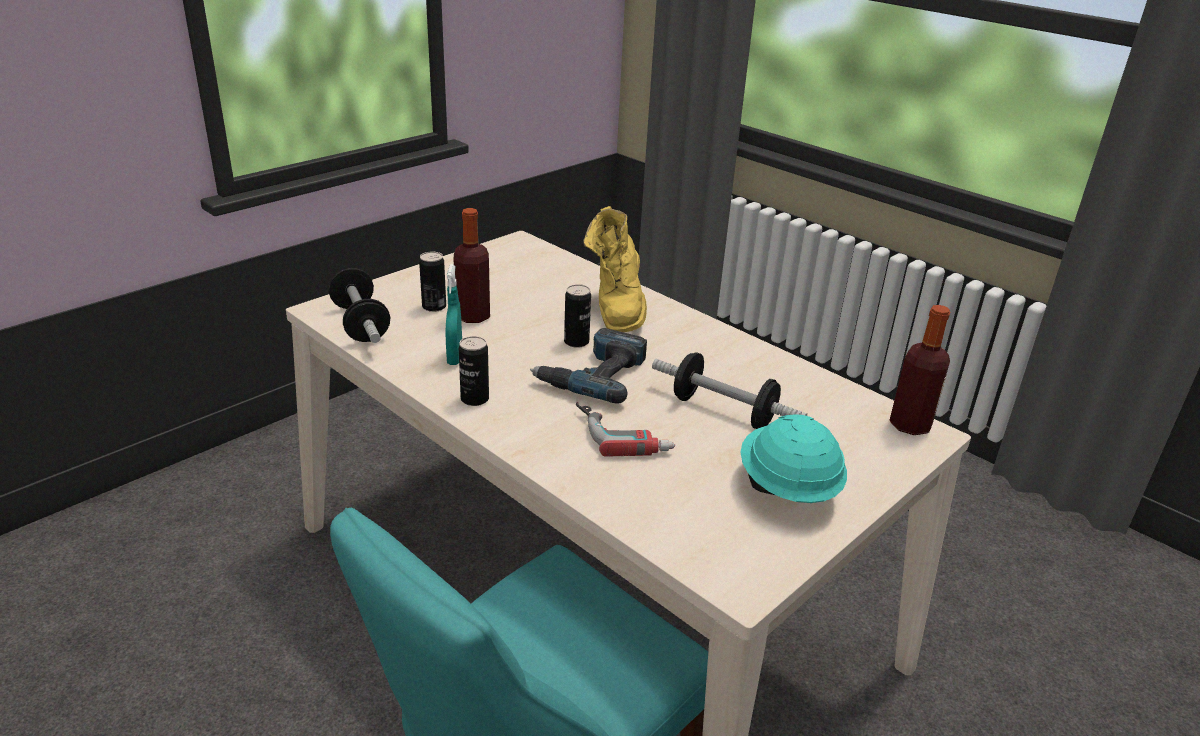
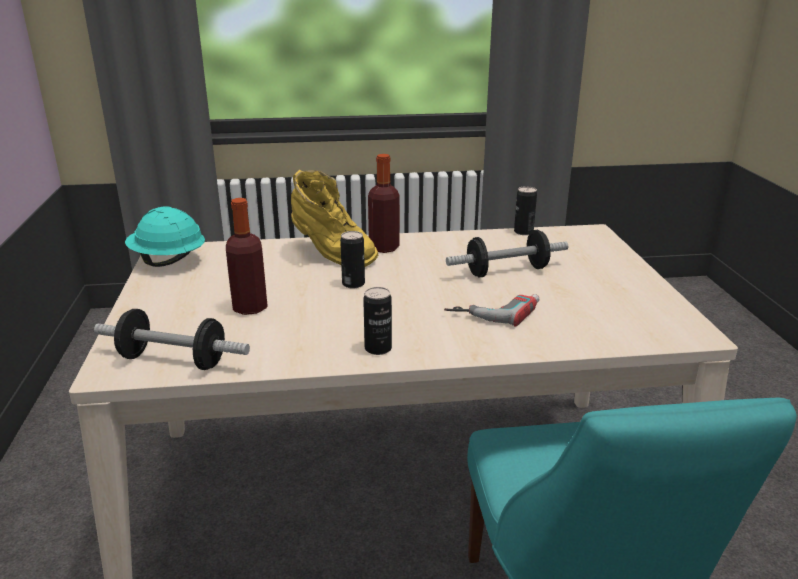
camera: 50 degrees left, 5 degrees down
(434, 306) = (205, 318): can -> can (523, 232)
(454, 357) = (302, 336): turquoise spray bottle -> none
(594, 374) = (406, 293): power drill -> none
(787, 488) = (609, 285): turquoise hard hat -> turquoise hard hat (168, 261)
(910, 425) = (579, 232): bottle -> bottle (384, 248)

